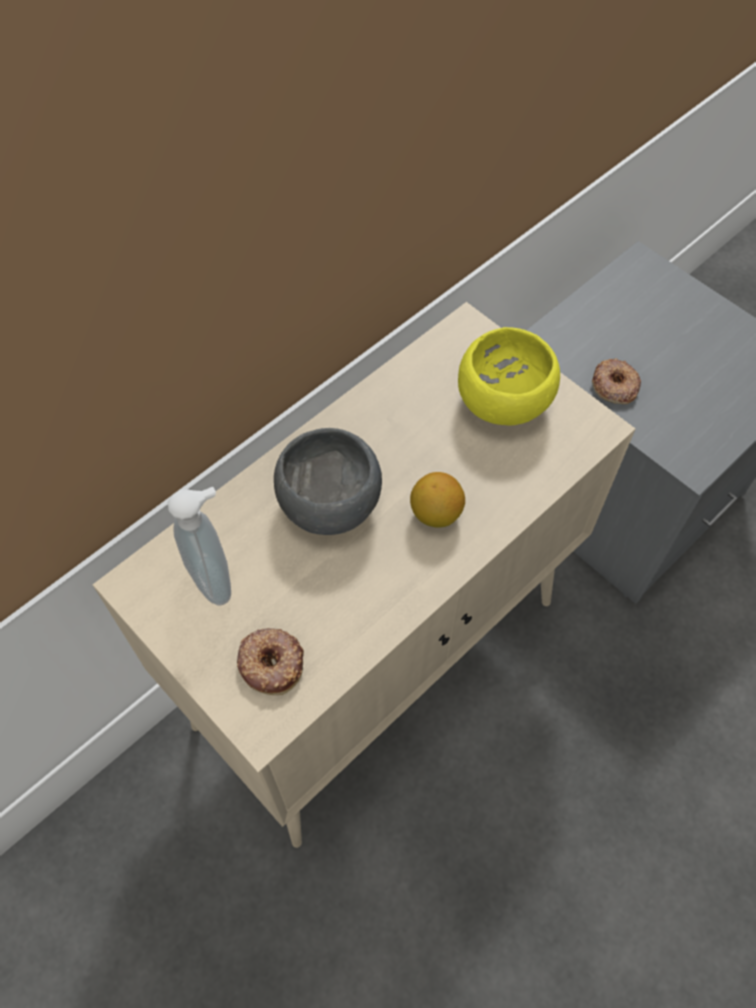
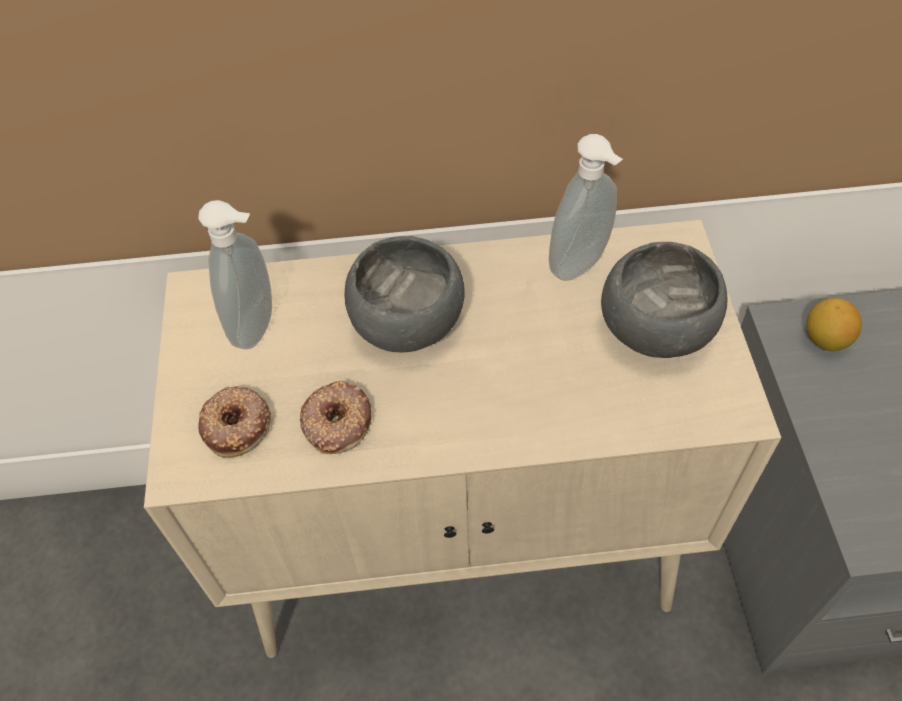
camera: 40 degrees right, 5 degrees down
(415, 384) = (581, 266): none -> soap dispenser
(436, 514) = (494, 391): lemon -> lemon (825, 340)
(506, 401) = (658, 331): yellow bowl -> grey bowl
(614, 385) = (841, 407): donut -> donut (336, 421)

